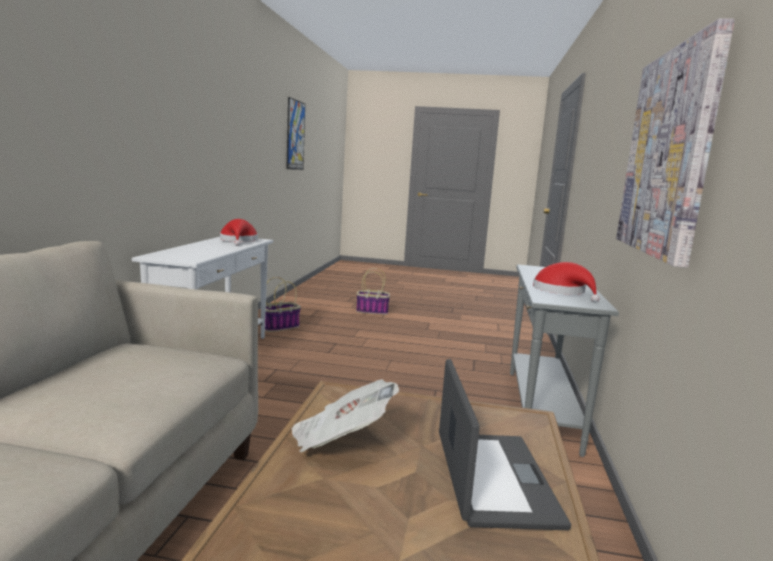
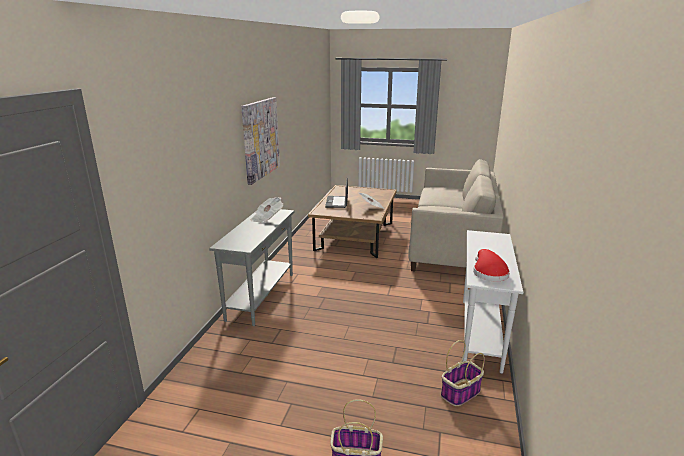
camera: 175 degrees left, 10 degrees up
(295, 135) = (618, 299): picture -> none
(562, 292) = (267, 218): red hat -> newspaper

